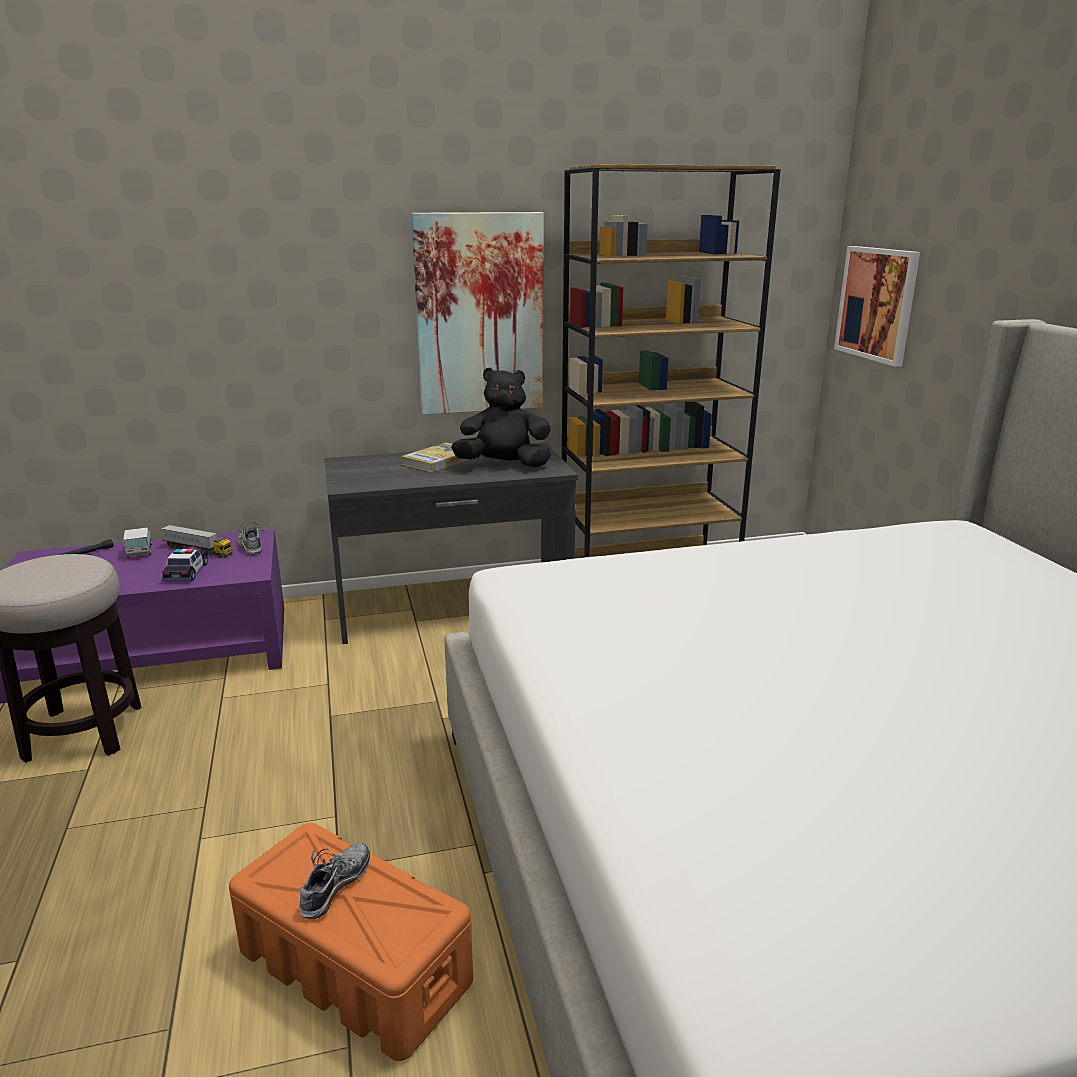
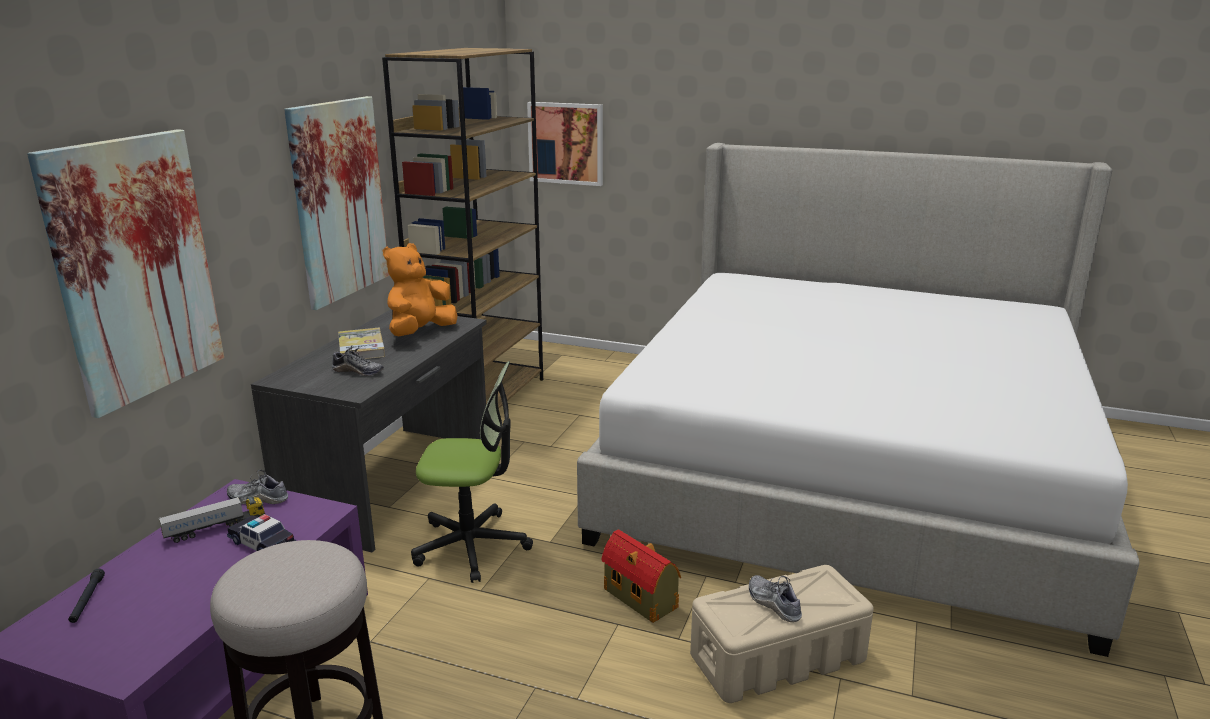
camera: 55 degrees left, 0 degrees up
(140, 551) = (150, 562): toy truck -> none
(214, 328) = (135, 269): none -> picture
(353, 965) = (776, 658): orange storage box -> beige storage box
(388, 475) = (358, 371): none -> shoe
(390, 814) = (641, 599): none -> toy house
(394, 682) = (471, 546): none -> office chair
(504, 465) = (420, 332): black plush toy -> orange plush toy

